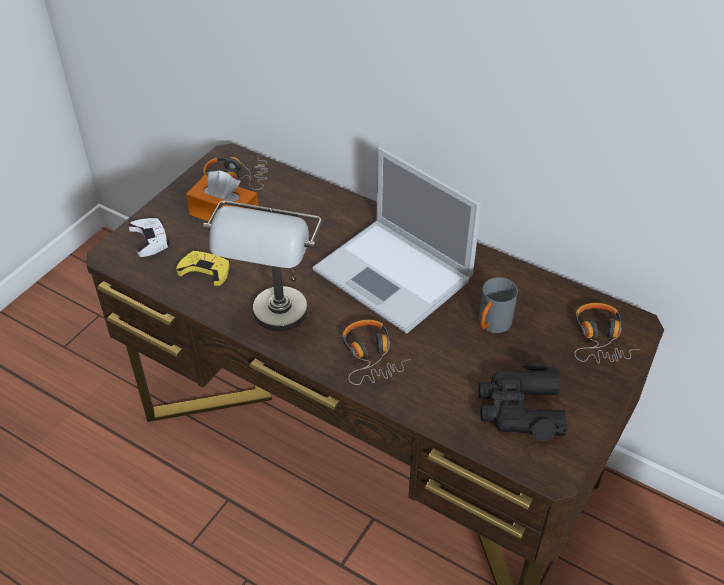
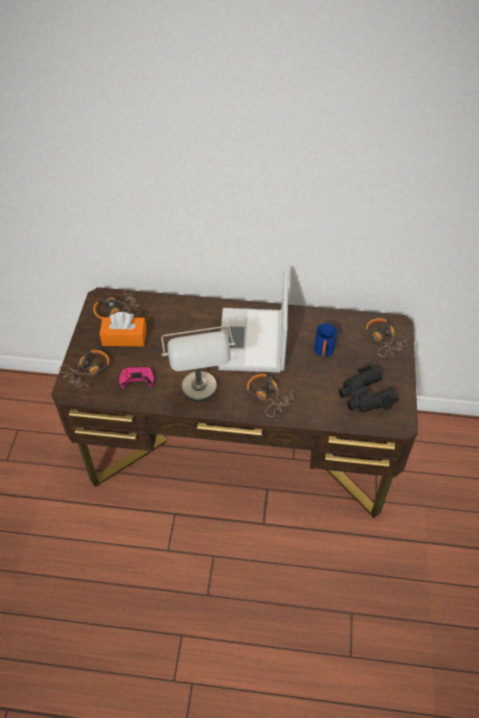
camera: 25 degrees left, 5 degrees up
(150, 239) = (87, 371): white game controller -> headphones
(205, 270) = (137, 379): yellow game controller -> pink game controller
(395, 276) = (252, 342): laptop -> laptop turned 75 degrees clockwise
(491, 326) = (323, 353): grey mug -> blue mug

